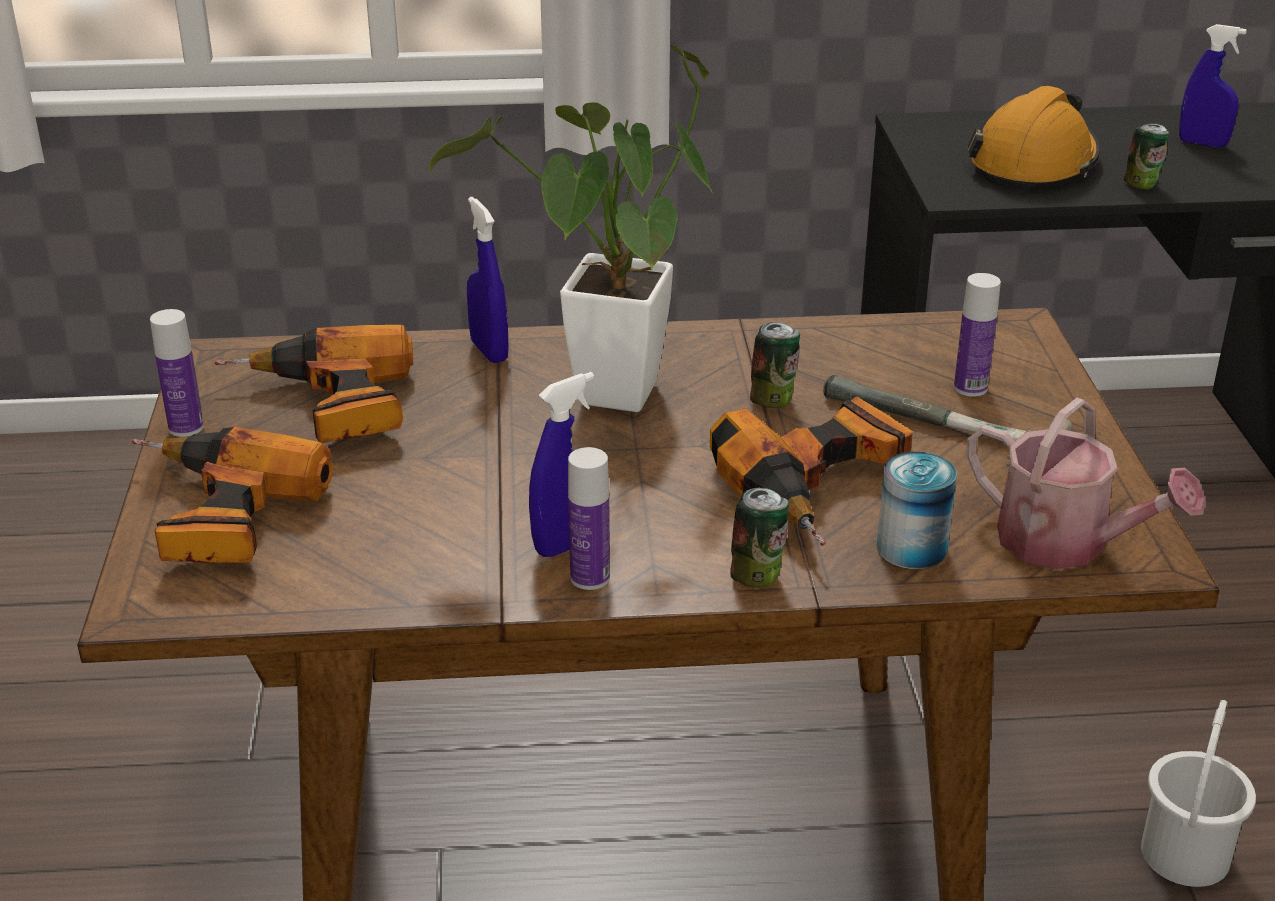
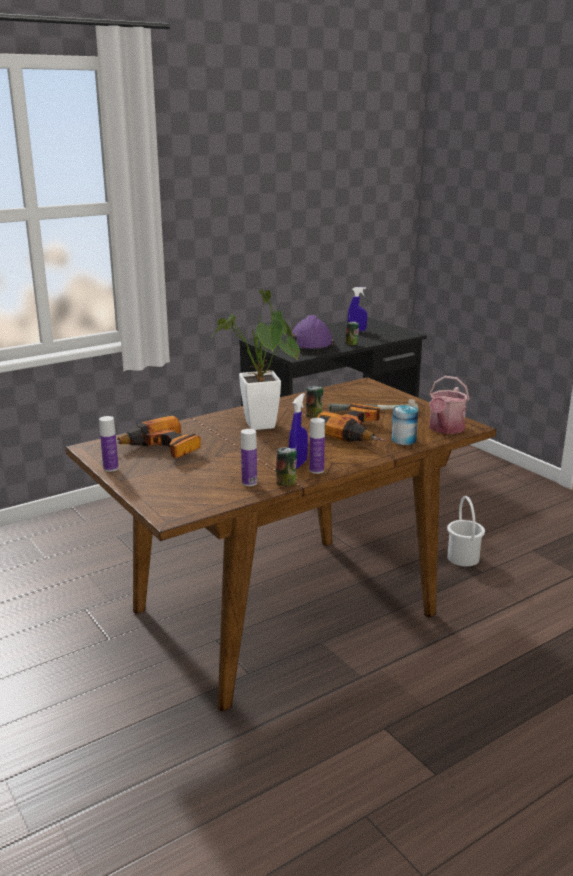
camera: 30 degrees left, 10 degrees down
(218, 517) = (162, 488): power drill -> none
(489, 351) = (197, 424): blue spray bottle -> none
(758, 576) = (367, 457): can -> can (286, 483)
(970, 388) = (370, 400): bottle -> bottle (249, 483)
(1034, 164) = (311, 344): orange hard hat -> purple hard hat
(1066, 544) = (445, 429): watering can -> watering can turned 105 degrees clockwise

